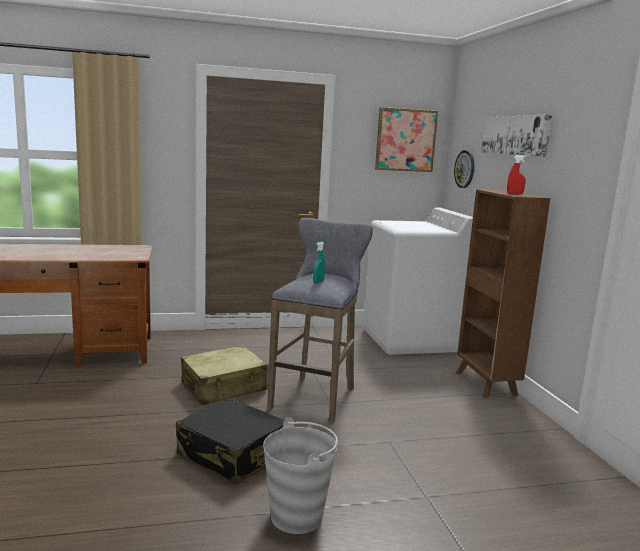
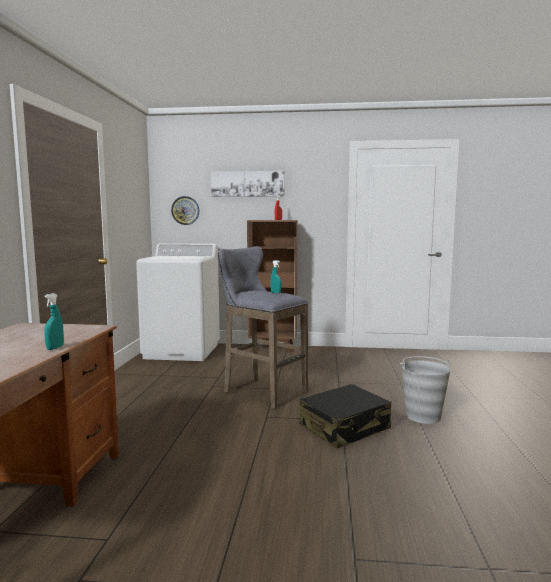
camera: 70 degrees left, 5 degrees down
(73, 258) = (55, 348): none -> turquoise spray bottle
(224, 387) = (218, 421): beige suitcase -> none
(405, 140) = (135, 188): picture -> none

